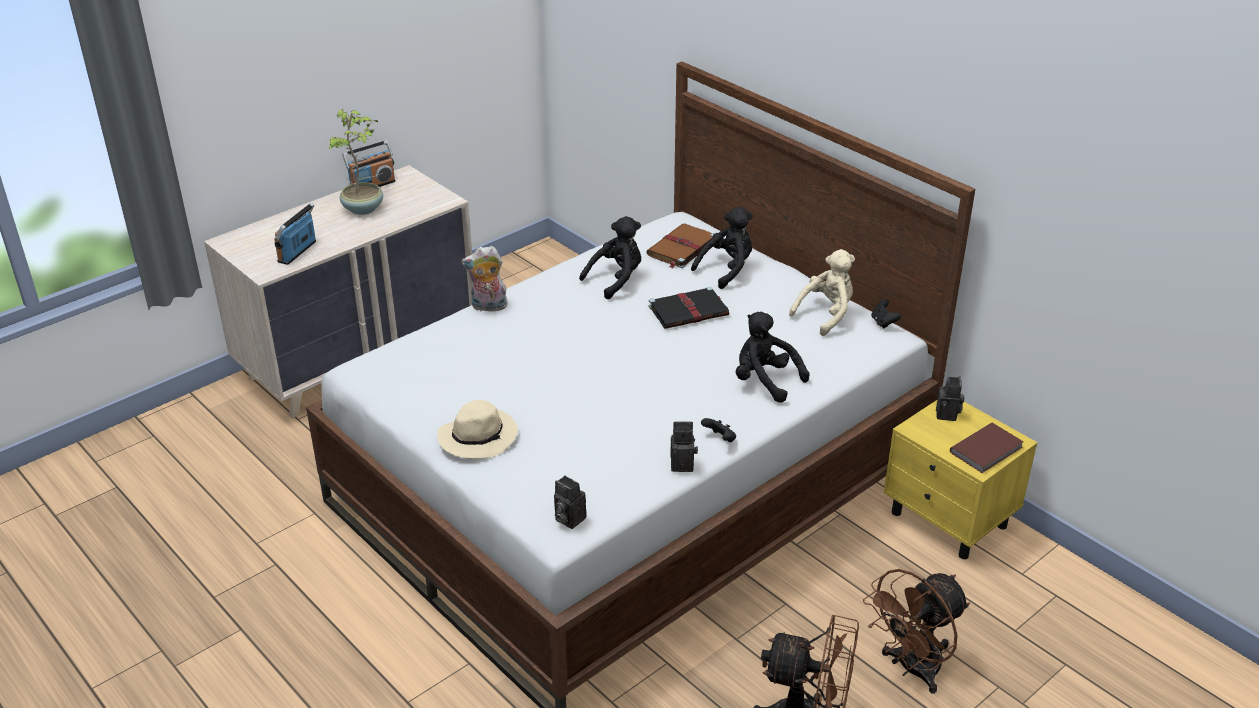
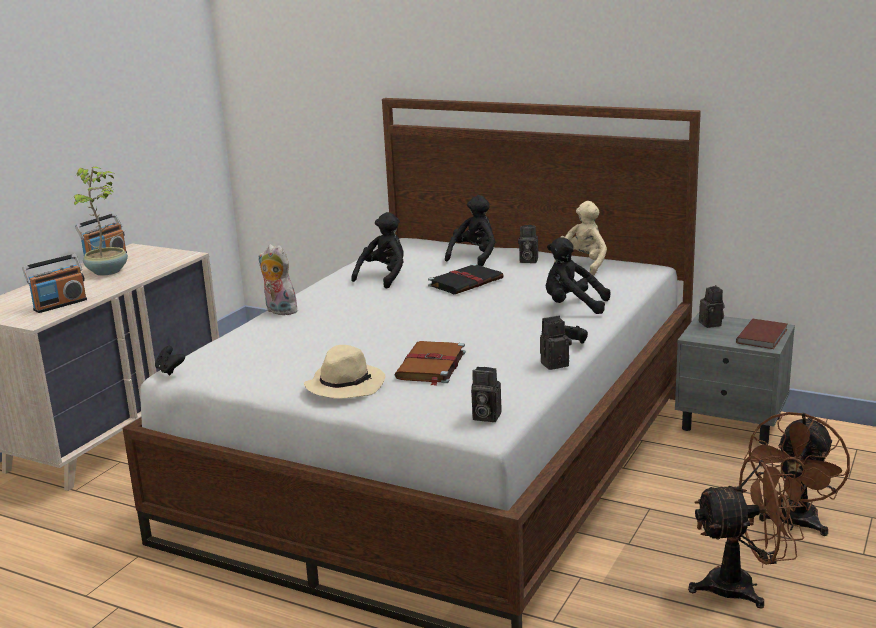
camera: 20 degrees left, 15 degrees down
(298, 252) = (60, 305): radio -> radio turned 135 degrees counterclockwise
(488, 307) = (278, 311): plush toy -> plush toy turned 60 degrees clockwise
(681, 248) = (423, 253): brown book -> brown book (431, 366)
(776, 291) = (527, 261): none -> camera
(883, 322) = (632, 261): black game controller -> black game controller (170, 371)
(949, 520) = (732, 424): yellow nightstand -> grey nightstand

